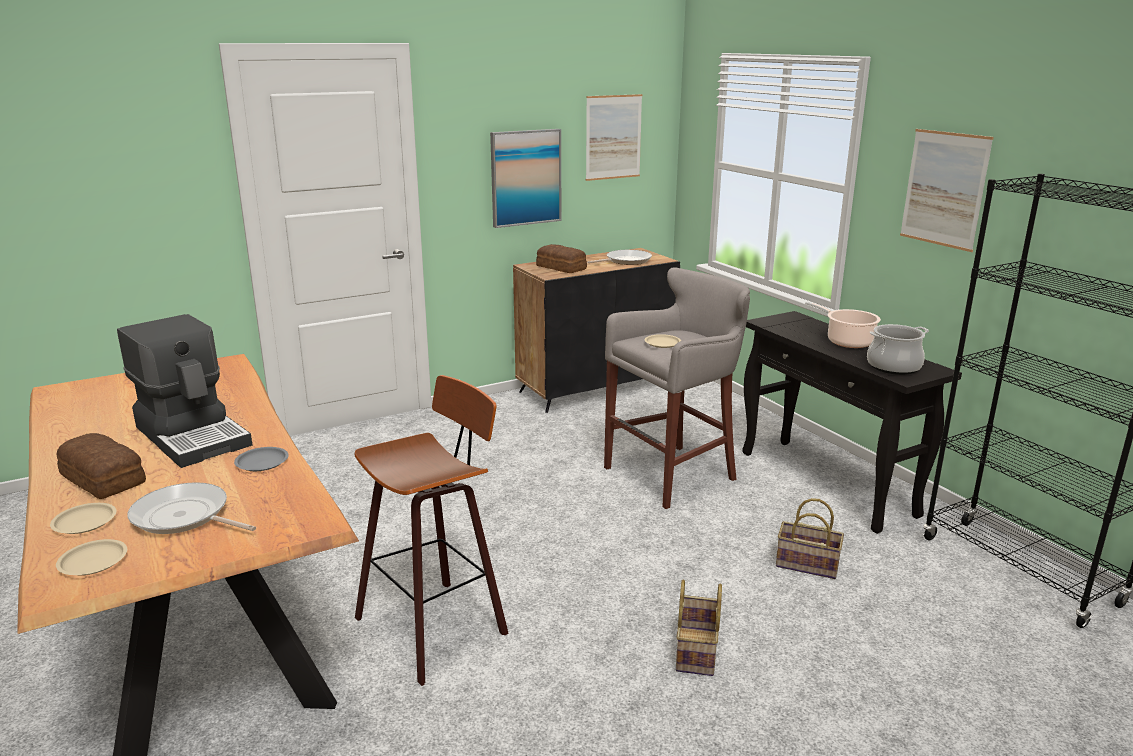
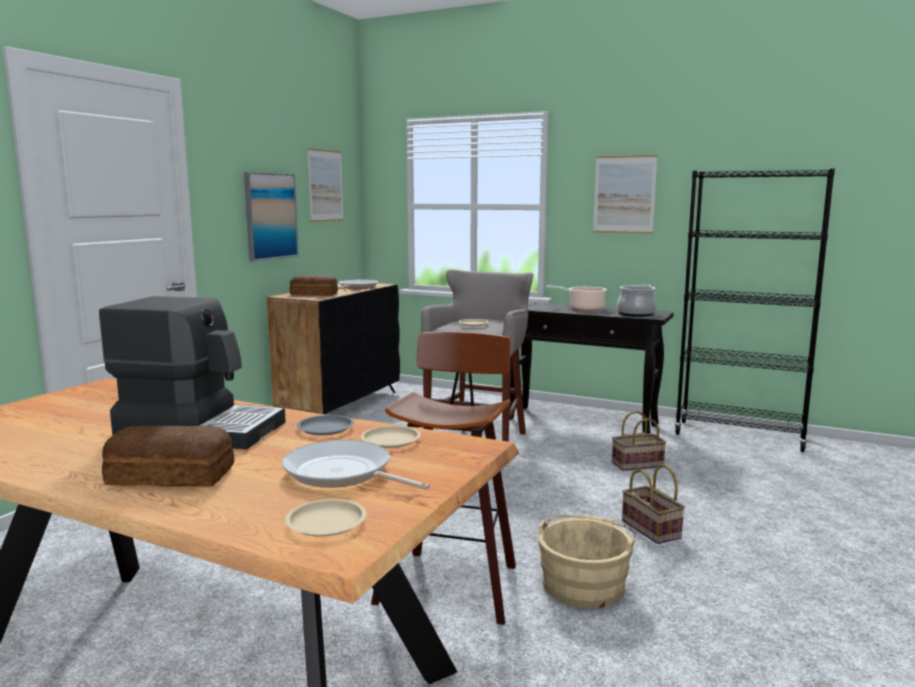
camera: 35 degrees left, 10 degrees down
(84, 522) = (236, 505): beige plate -> beige plate (390, 441)
(184, 517) = (342, 473): frying pan -> frying pan turned 45 degrees clockwise
(542, 679) = (584, 583): none -> beige bucket

